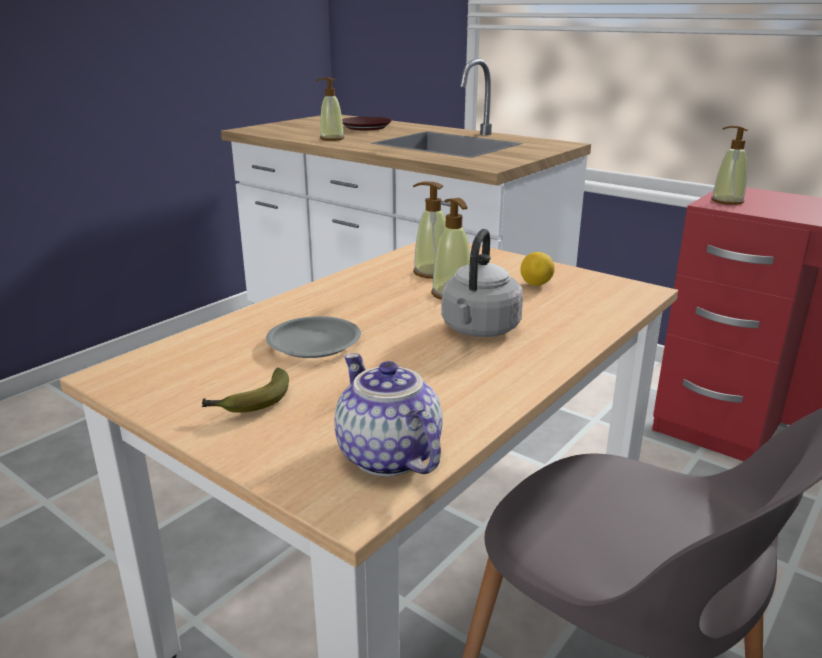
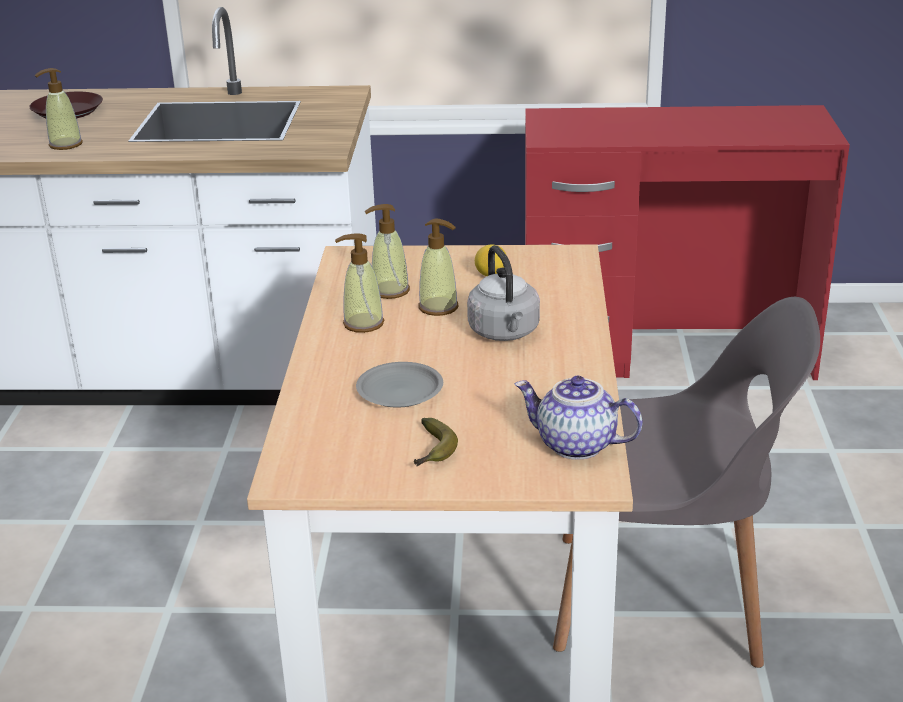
camera: 35 degrees left, 5 degrees up
(726, 201) = (552, 133): soap dispenser -> soap dispenser (363, 324)

